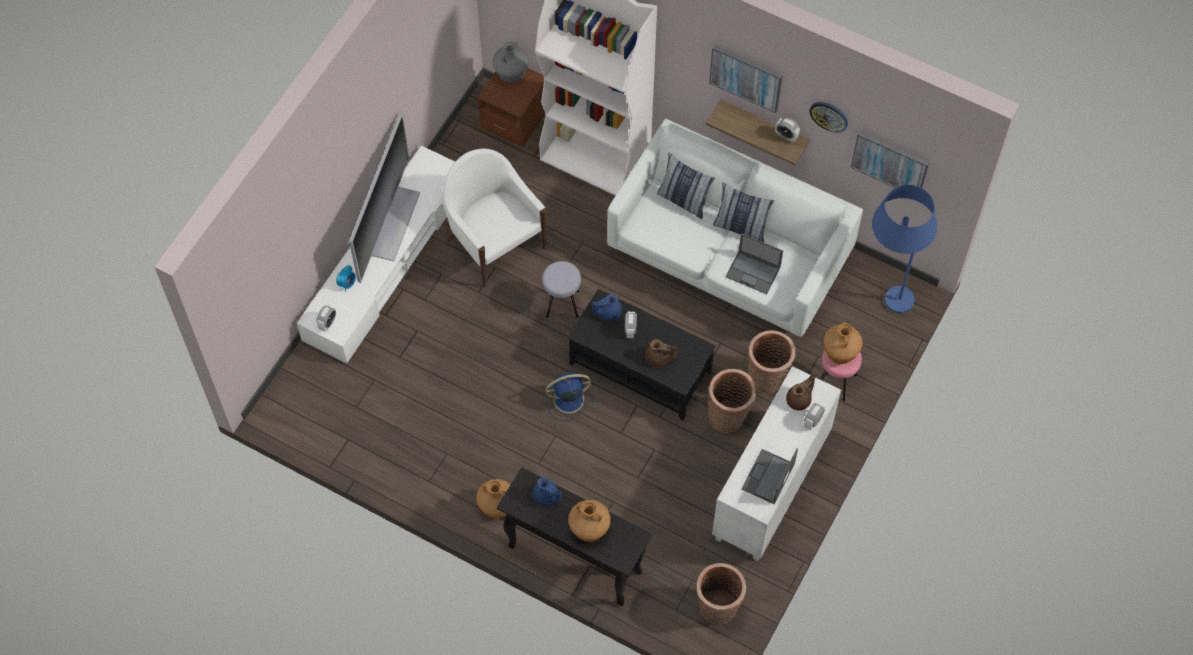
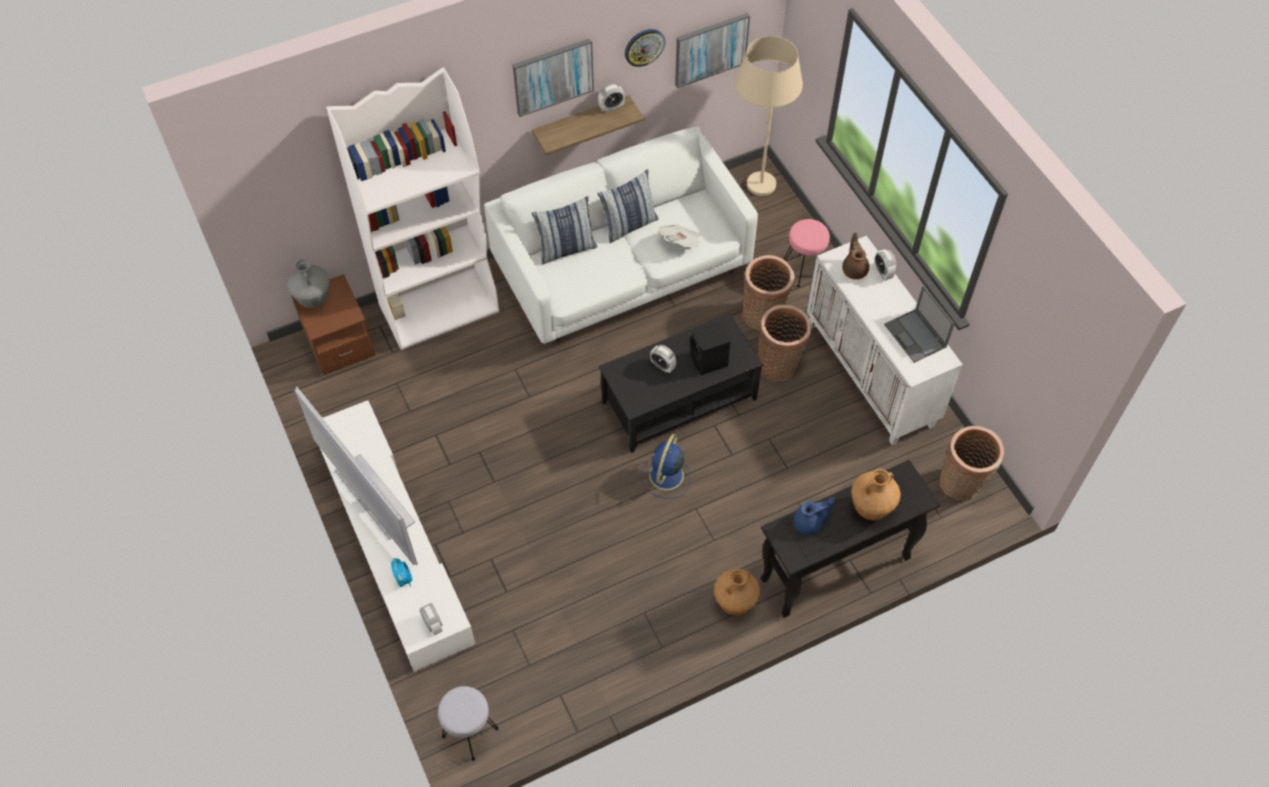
camera: 55 degrees left, 5 degrees down
(494, 243) = (453, 437): white armchair -> none
(562, 303) = (563, 421): grey stool -> grey stool (469, 733)
(608, 312) = (630, 372): blue teapot -> none
(659, 358) = (709, 362): brown teapot -> black speaker
(753, 272) = (681, 243): laptop -> newspaper
(839, 354) = (807, 233): brown vase -> none
(883, 304) = (756, 196): blue floor lamp -> beige floor lamp

